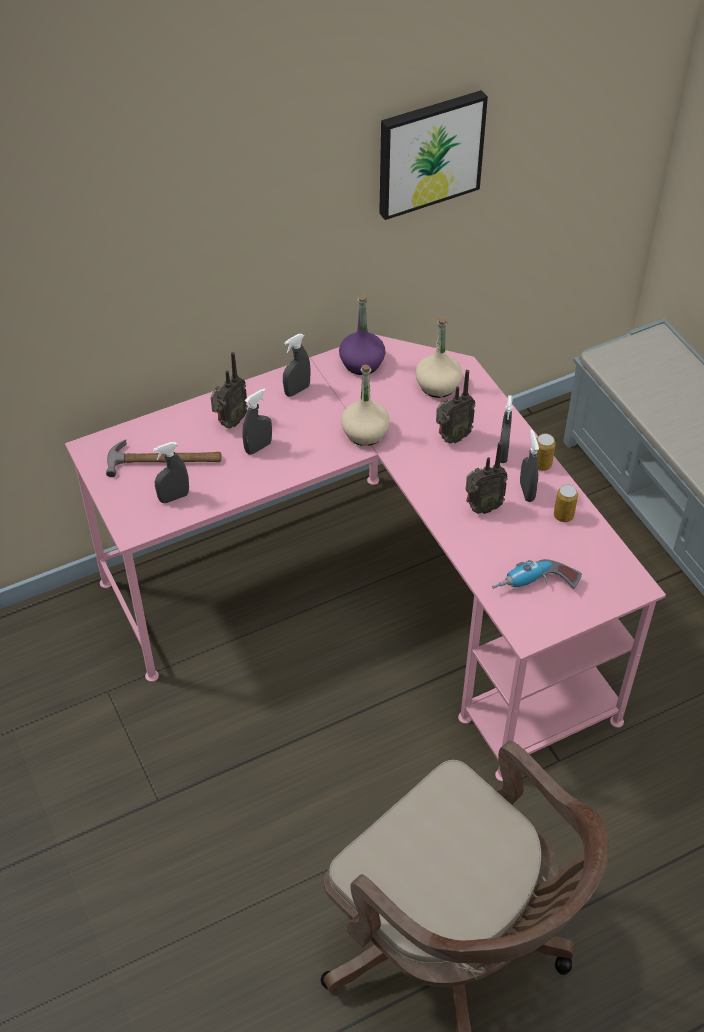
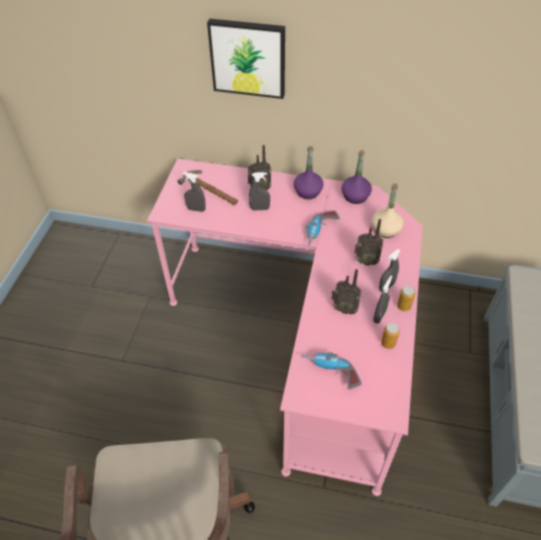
camera: 40 degrees right, 0 degrees up
(297, 390) = (307, 192): grey spray bottle -> purple bottle
(365, 433) = (320, 232): beige bottle -> power drill
(429, 153) = (443, 76): picture -> picture (248, 58)

